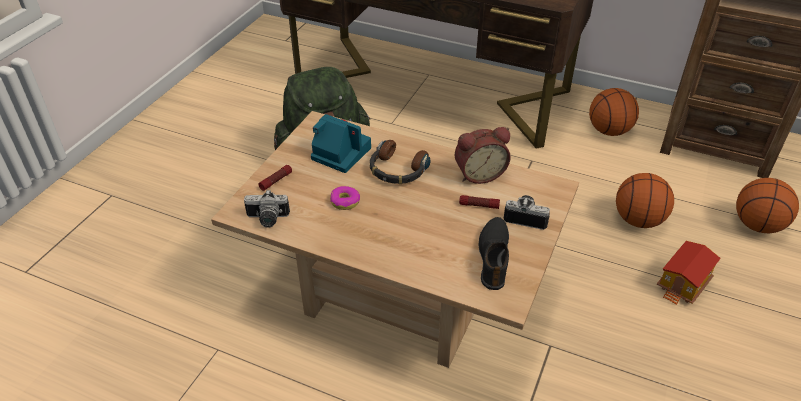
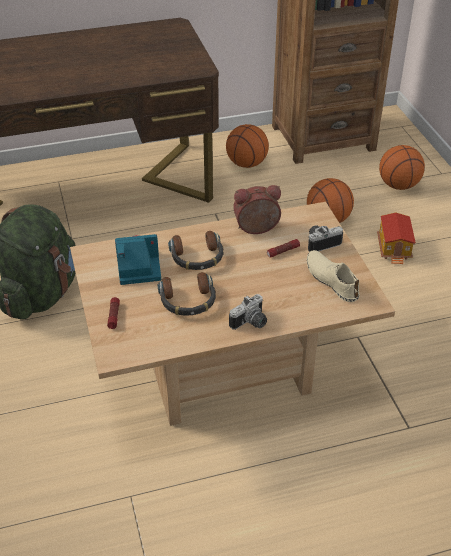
camera: 40 degrees left, 0 degrees up
(267, 219) = (145, 347): camera -> camera (251, 323)
(345, 201) = (188, 301): donut -> headphones
(479, 174) = (257, 229): alarm clock -> alarm clock turned 135 degrees counterclockwise
(494, 257) = (332, 279): black shoe -> beige shoe

